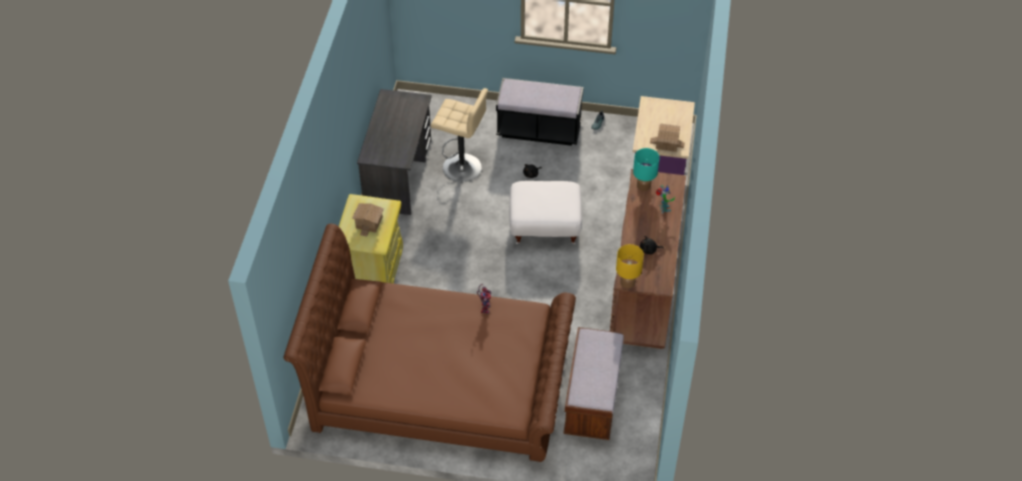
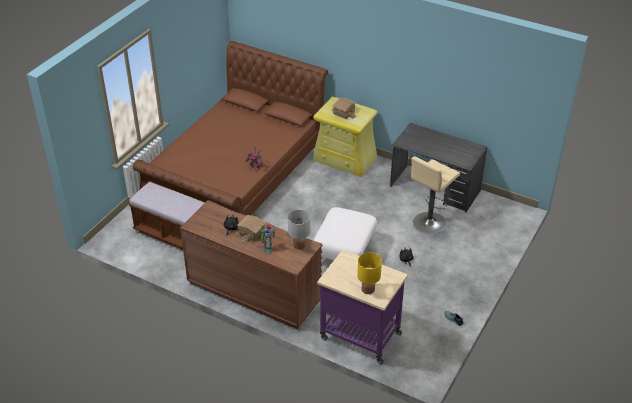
camera: 110 degrees right, 10 degrees down
(539, 129) = (458, 278): black bench -> none
(627, 282) = (208, 208): yellow table lamp -> yellow table lamp (368, 289)
(644, 185) = (299, 245): turquoise table lamp -> grey table lamp
(667, 142) = (340, 273): toy house -> toy house (252, 233)

